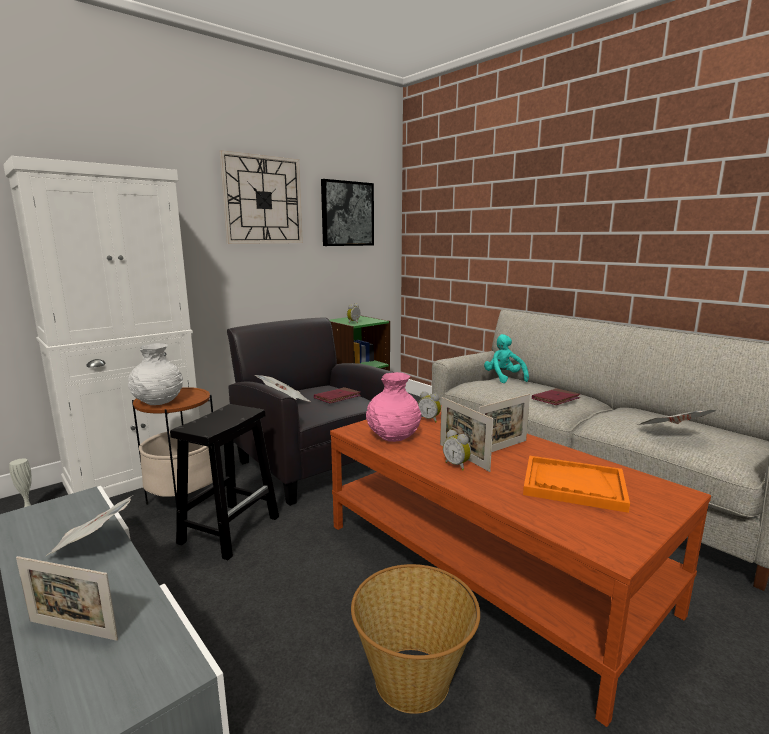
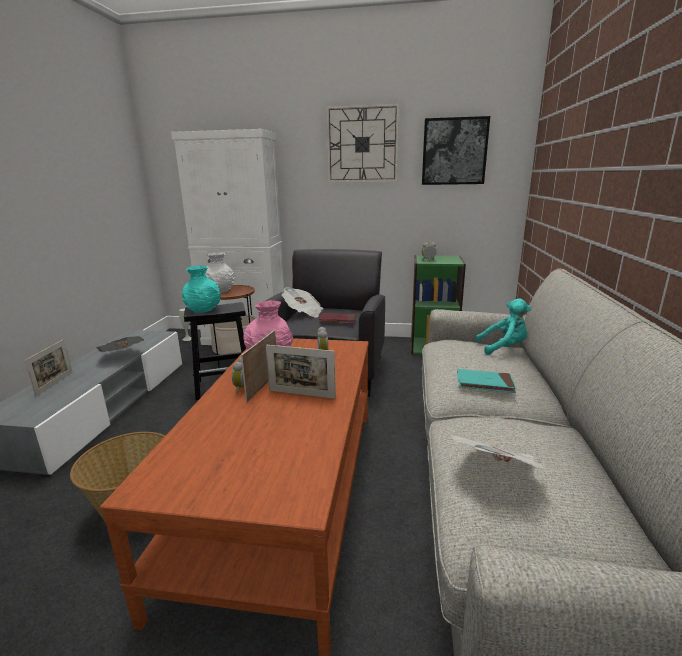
camera: 50 degrees right, 5 degrees up
(73, 630) = (54, 384): picture frame -> picture frame turned 150 degrees counterclockwise
(209, 424) = (203, 309): none -> turquoise vase
(503, 378) = (503, 348): turquoise plush toy -> turquoise plush toy turned 60 degrees clockwise
(555, 399) = (484, 383): red book -> turquoise book
(573, 485) = (257, 443): orange tray -> none

